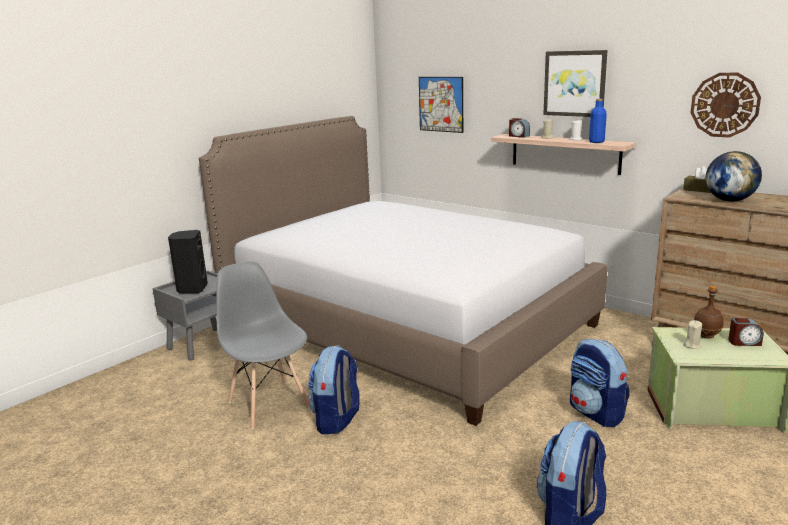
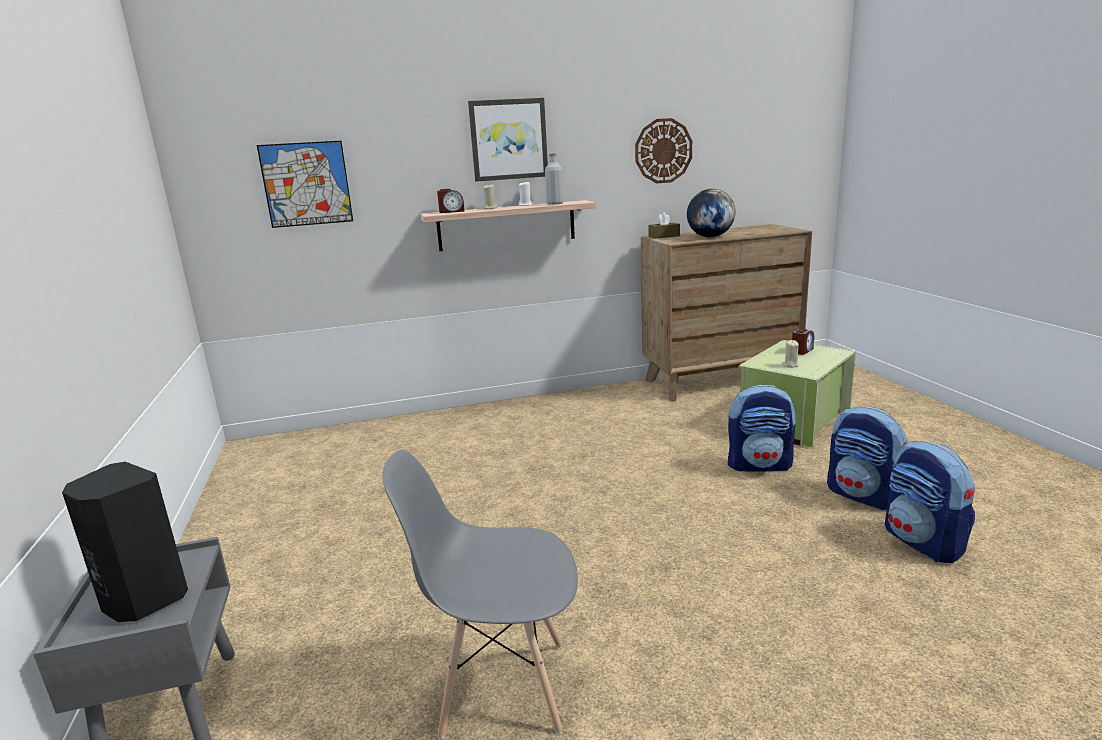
camera: 55 degrees left, 0 degrees up
(336, 420) = (620, 631): backpack -> backpack (863, 496)
(406, 325) = (443, 493): bed -> none
(596, 142) = (555, 203): blue bottle -> grey bottle
(706, 336) = (777, 356): brown bottle -> none

